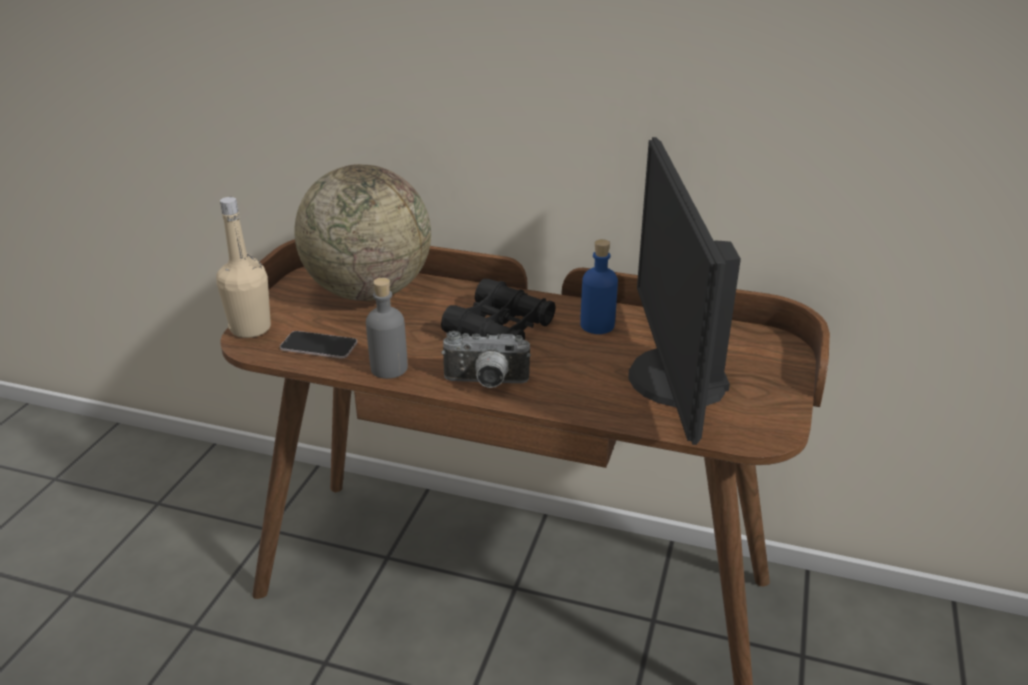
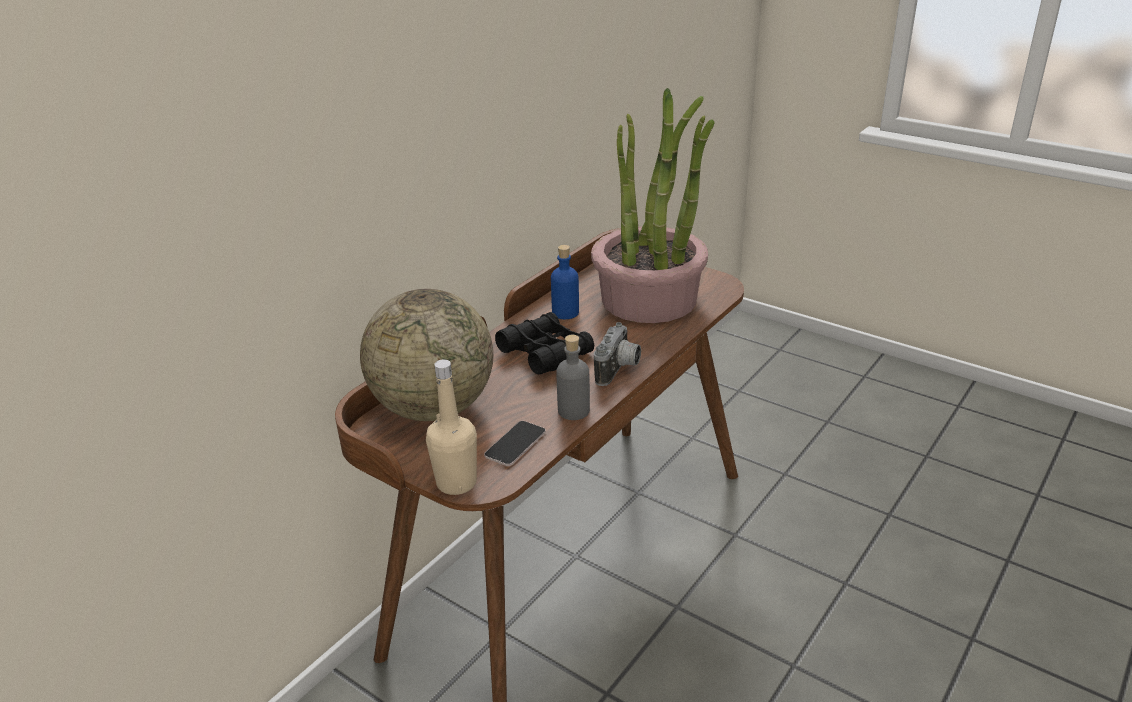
camera: 70 degrees left, 0 degrees up
(673, 378) = (650, 299): monitor -> potted plant

